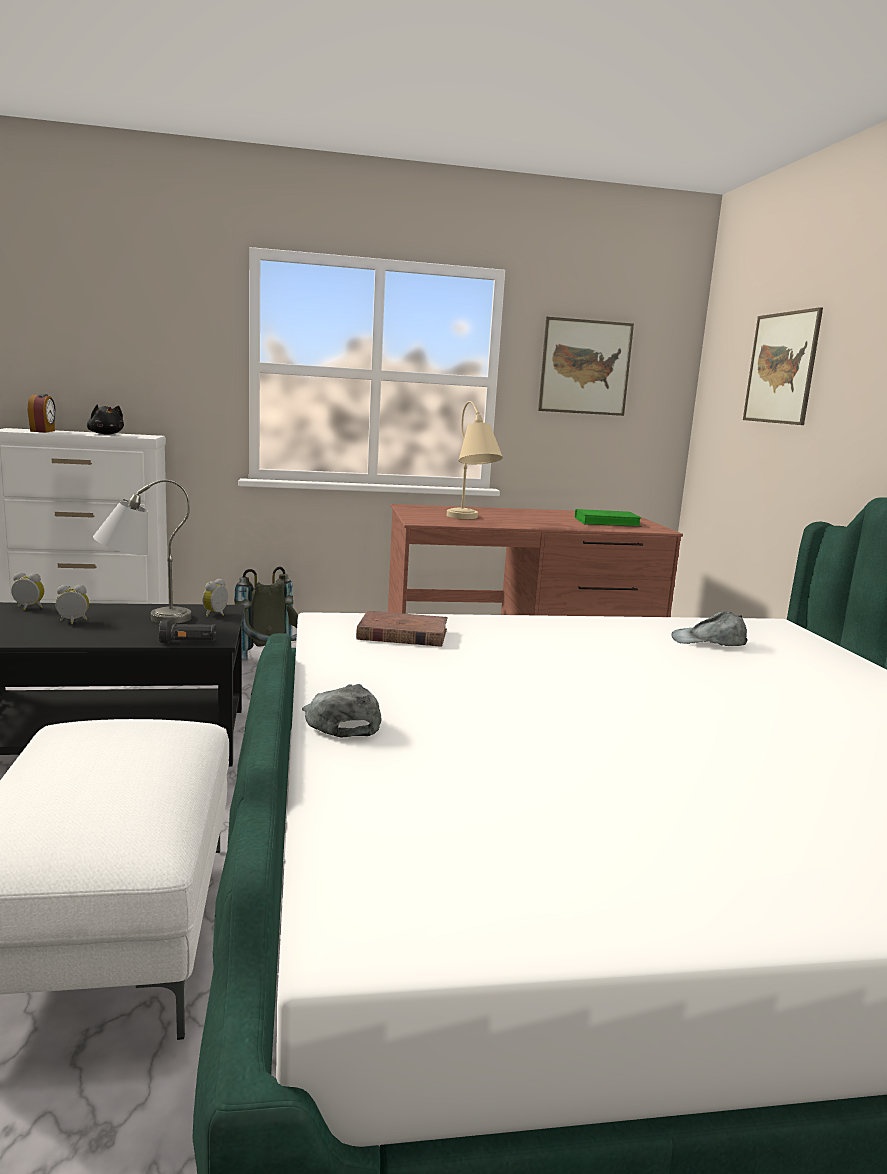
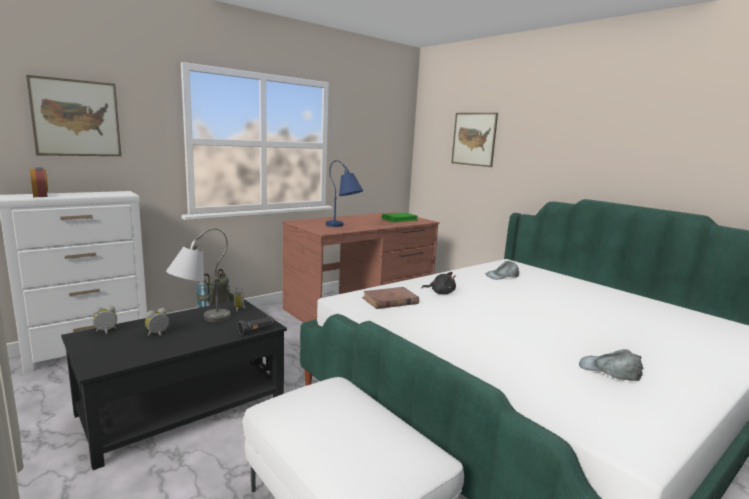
camera: 30 degrees left, 0 degrees up
(105, 434) = (93, 194): black plush toy -> black plush toy (440, 293)
(340, 720) = (452, 356): grey cap -> grey cap (610, 370)
(469, 520) = (343, 227): beige table lamp -> blue table lamp
(585, 367) = (367, 136): picture -> picture (76, 118)

